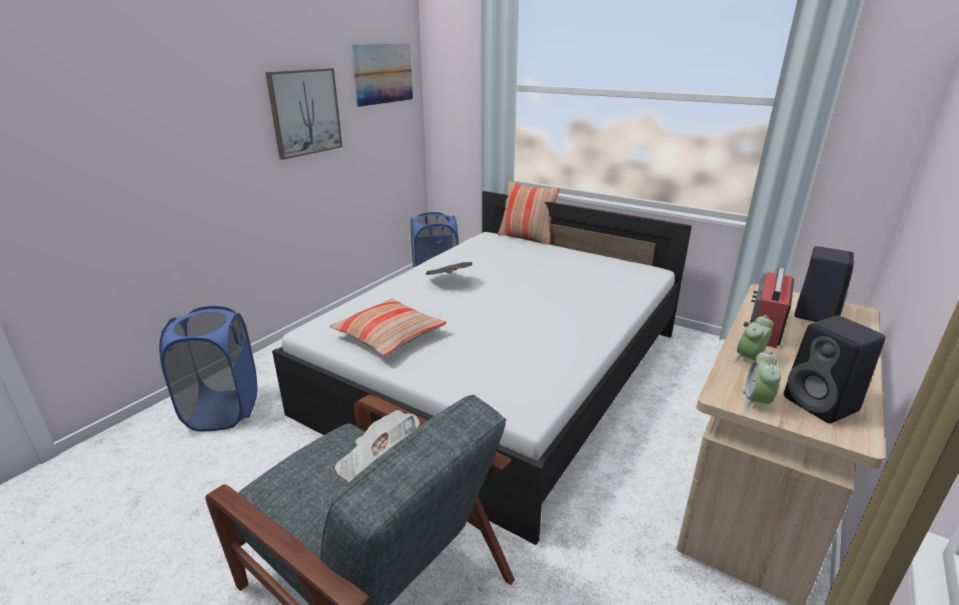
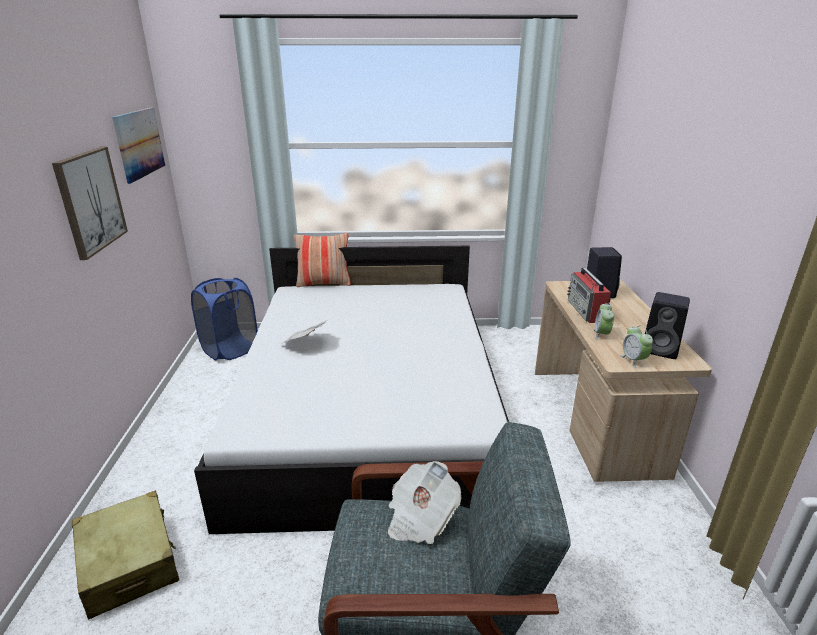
camera: 35 degrees left, 0 degrees up
(223, 410) = (129, 563): blue laundry basket -> beige suitcase
(389, 336) = (315, 410): pillow -> none

